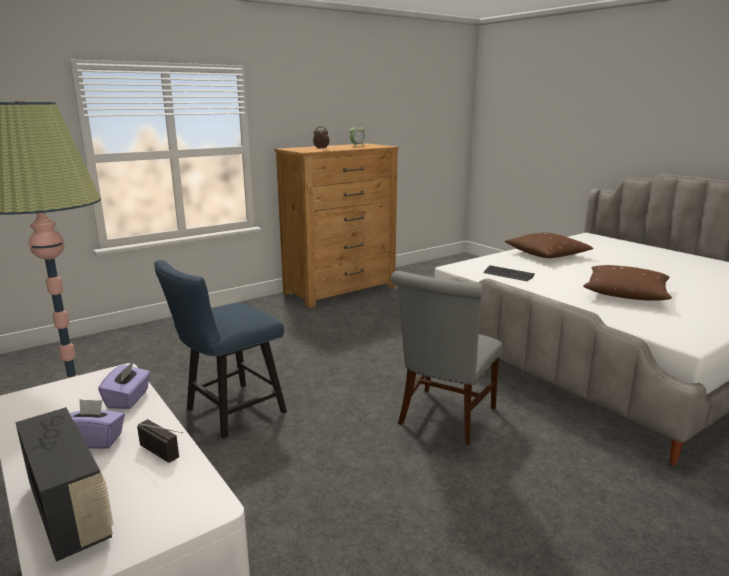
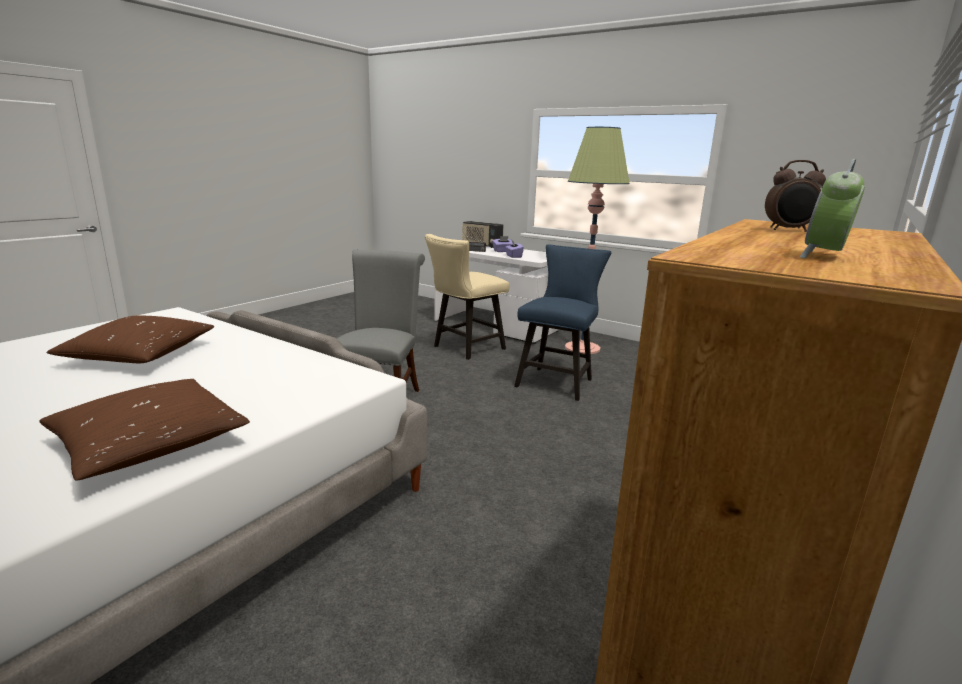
camera: 160 degrees right, 0 degrees up
(281, 513) = (465, 348): none -> beige chair
(508, 274) = (286, 373): keyboard -> none

